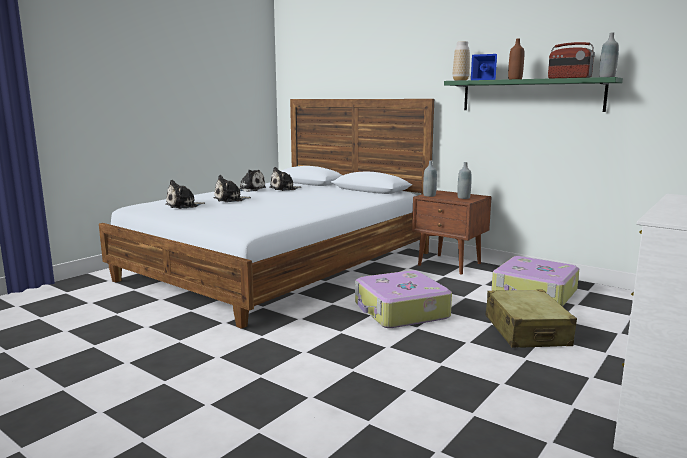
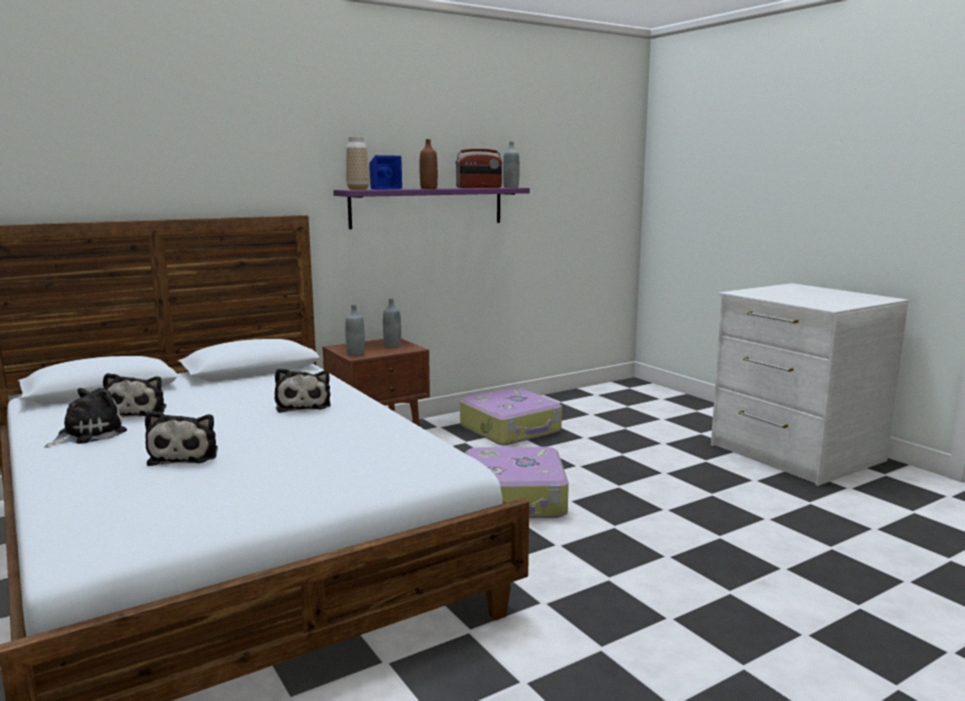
camera: 70 degrees left, 0 degrees up
(184, 206) = (183, 497): plush toy -> plush toy (303, 405)
(526, 331) = (605, 457): beige suitcase -> none
(530, 95) = (428, 207): green shelf -> purple shelf

